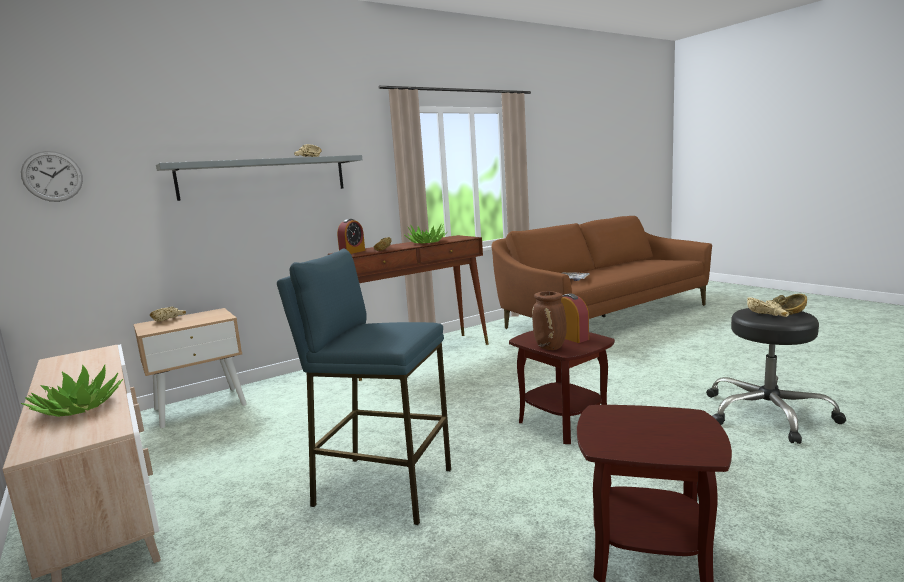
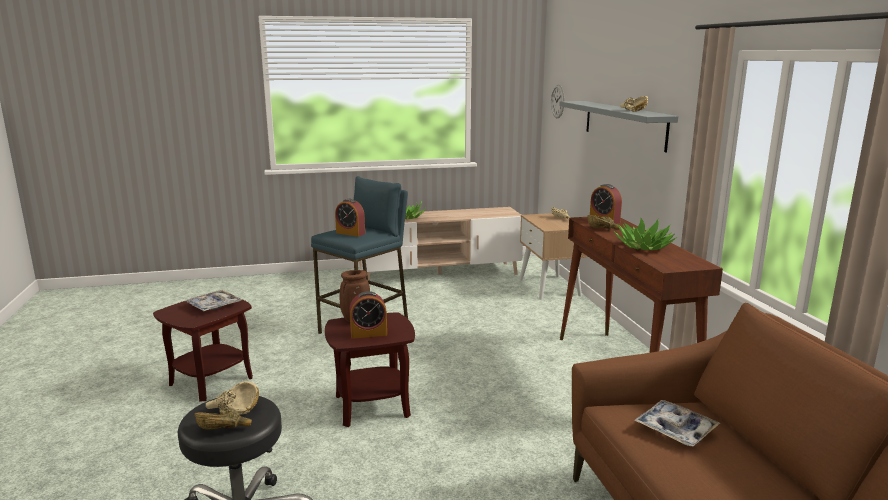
camera: 110 degrees right, 5 degrees up
(388, 330) = (350, 233): none -> alarm clock
(629, 427) = (214, 306): none -> tray

